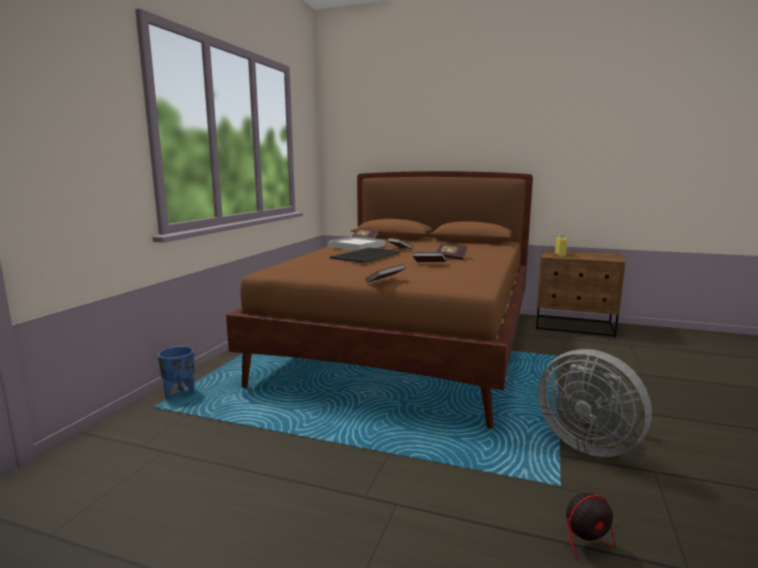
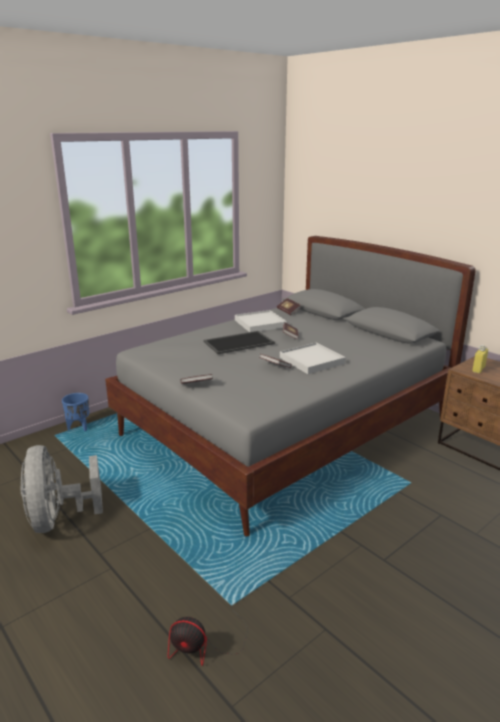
camera: 30 degrees right, 10 degrees up
(408, 344) = (286, 427): brown bed -> grey bed
(451, 257) = (312, 360): book -> white tray
(587, 443) = (306, 581): grey fan -> grey fan (58, 518)

